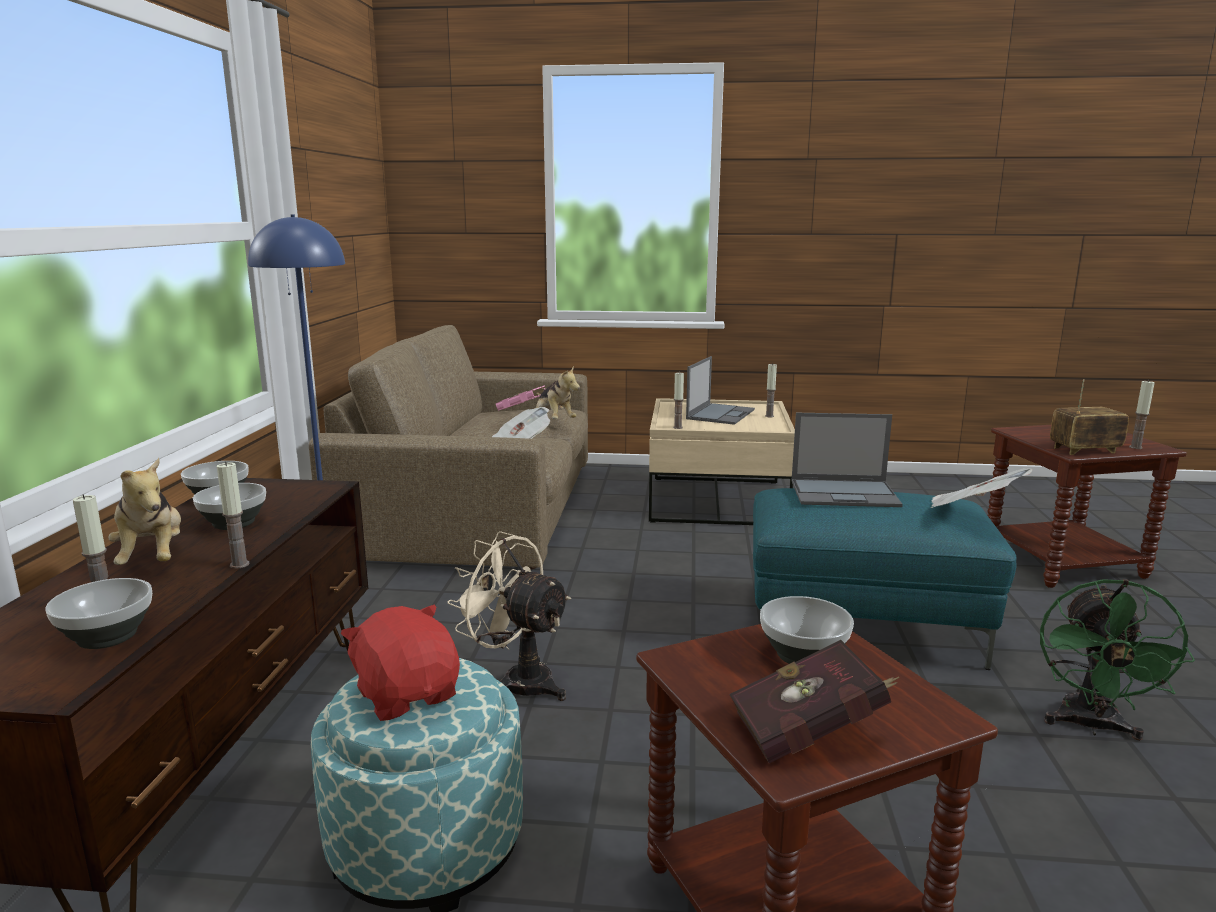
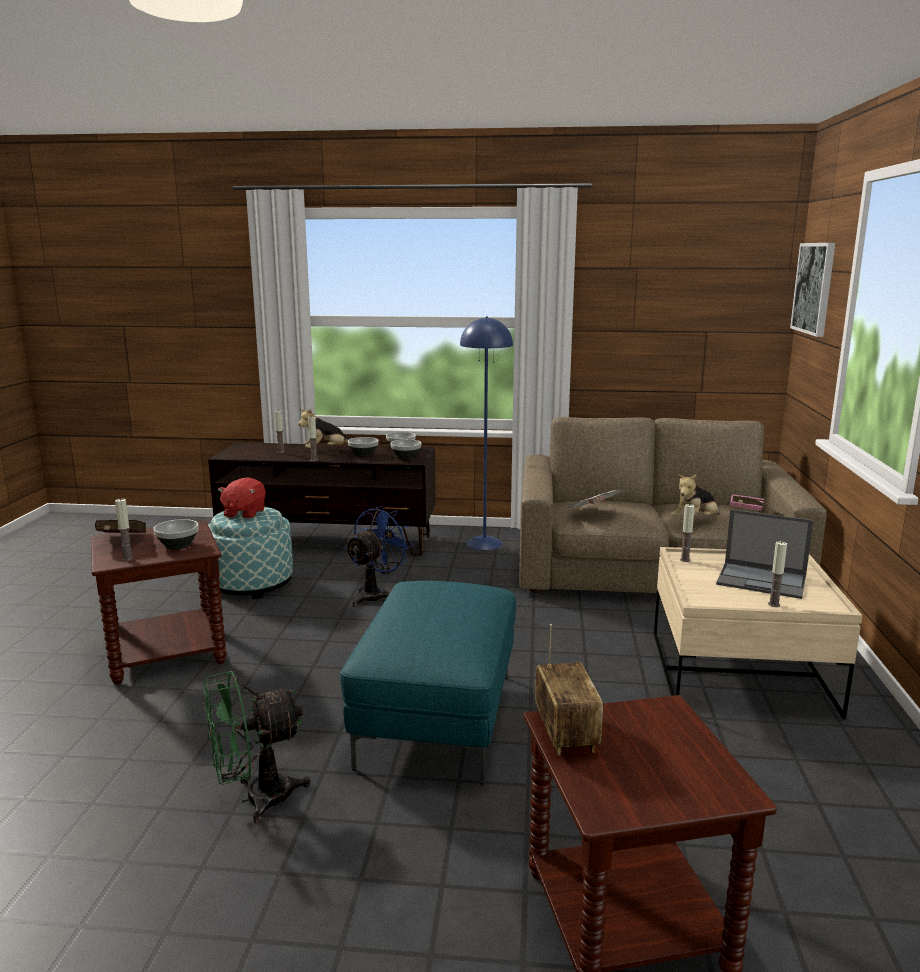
camera: 90 degrees right, 0 degrees up
(108, 636) = (258, 455): bowl -> bowl (406, 457)
(408, 695) = (244, 513): red plush toy -> red plush toy turned 135 degrees clockwise
(444, 179) = (814, 288): none -> picture
(517, 680) = (376, 594): beige fan -> blue fan
(845, 493) = (453, 600): laptop -> none
(973, 511) = (405, 647): newspaper -> none
(1091, 726) = (256, 799): green fan -> green fan turned 45 degrees counterclockwise
(1135, 447) = (597, 787): candle -> candle (127, 558)

